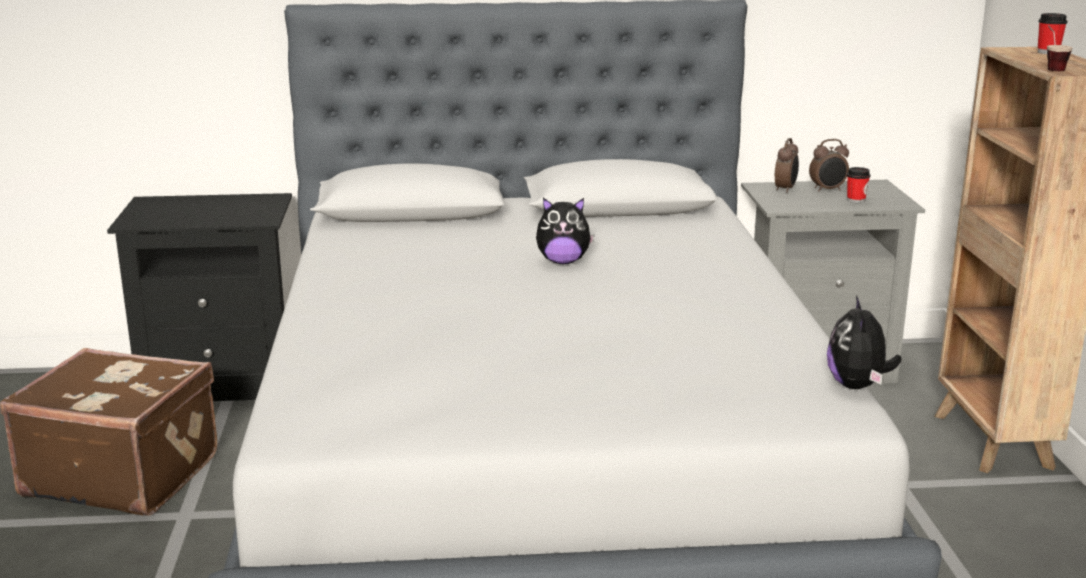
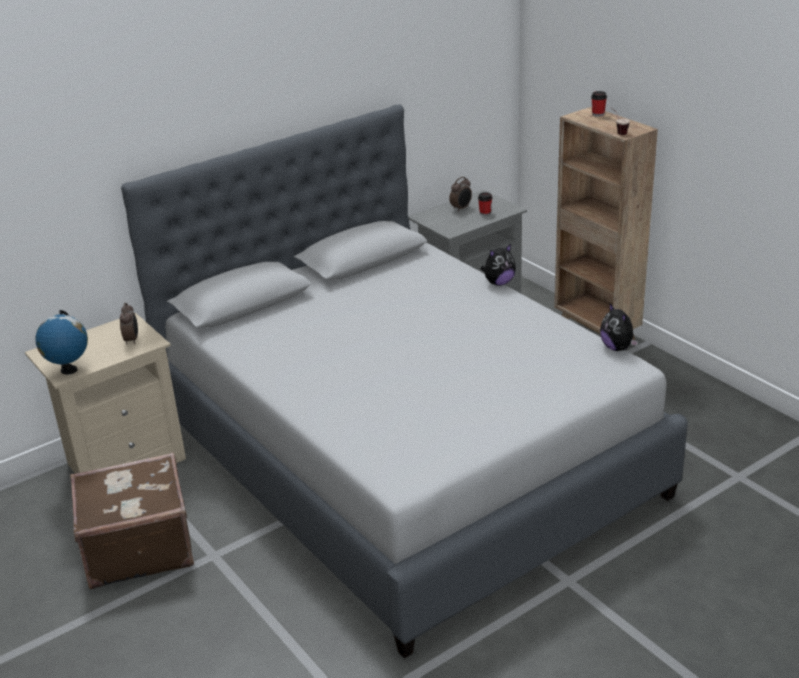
camera: 30 degrees left, 10 degrees up
(143, 220) = (69, 370): none -> globe
(223, 386) = (123, 462): black nightstand -> beige nightstand
(563, 261) = (385, 314): plush toy -> plush toy (498, 283)
(785, 189) = (438, 215): alarm clock -> alarm clock (132, 340)

